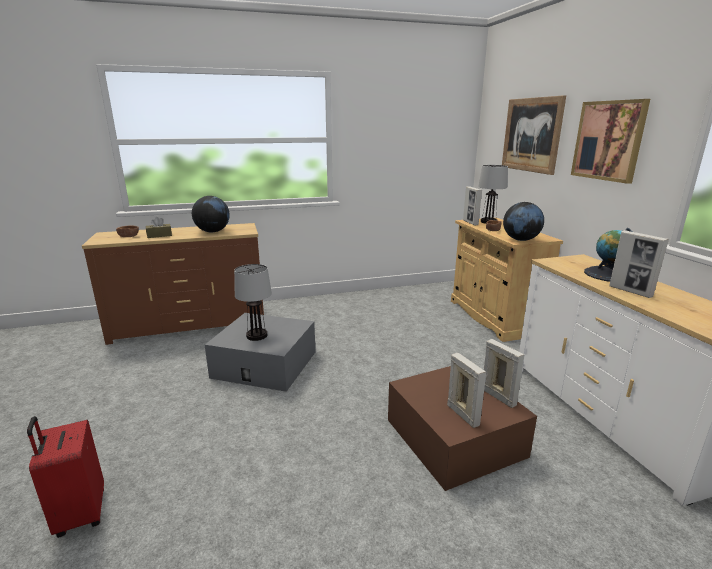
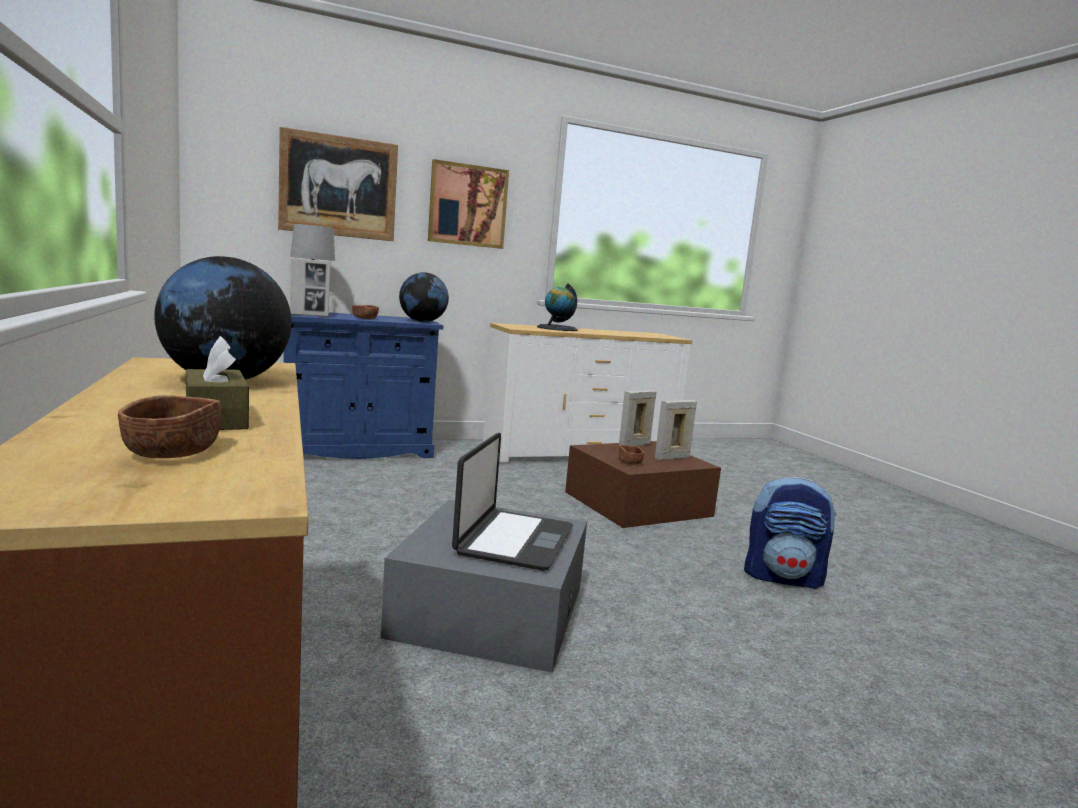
camera: 95 degrees left, 10 degrees down
(80, 514) = (962, 738): red suitcase -> none
(257, 335) = (513, 540): table lamp -> laptop
(297, 501) = (783, 577): none -> backpack
(426, 386) = (629, 462): none -> brown bowl
(494, 317) = (356, 449): beige cabinet -> blue cabinet
(630, 291) = (599, 332): picture frame -> none

